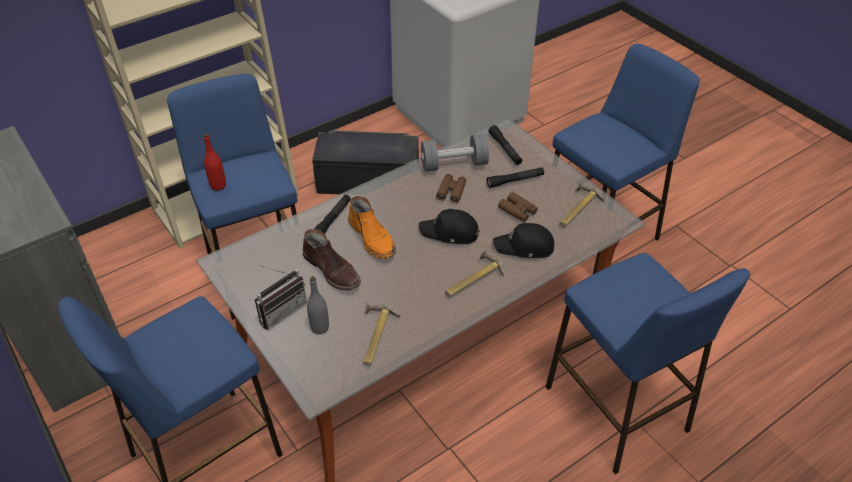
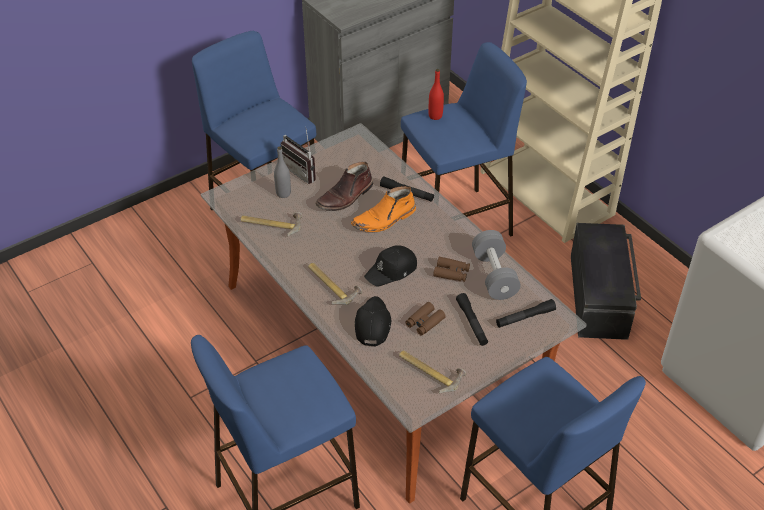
camera: 90 degrees right, 0 degrees up
(450, 232) = (392, 271): black cap -> black cap turned 135 degrees counterclockwise

